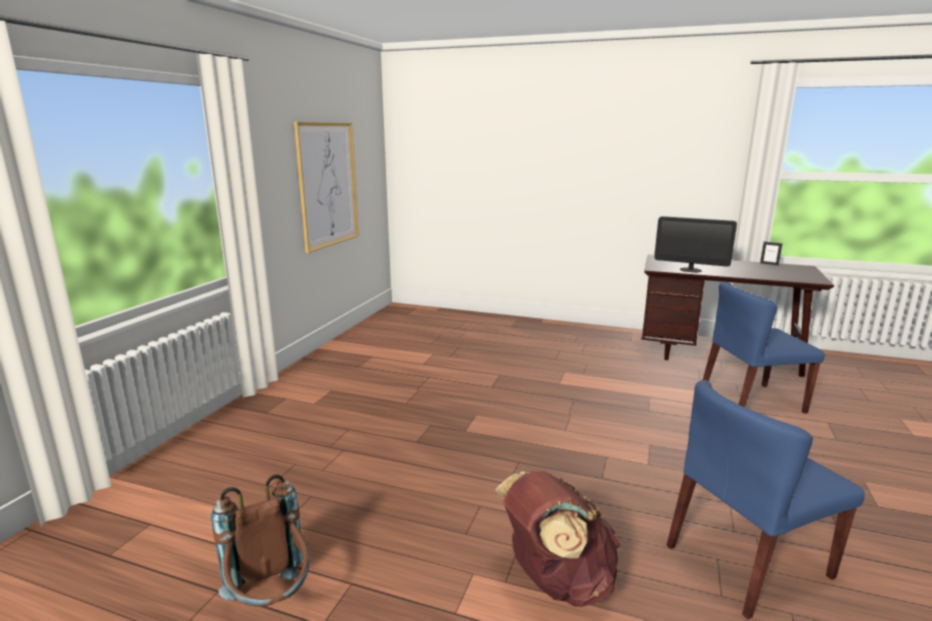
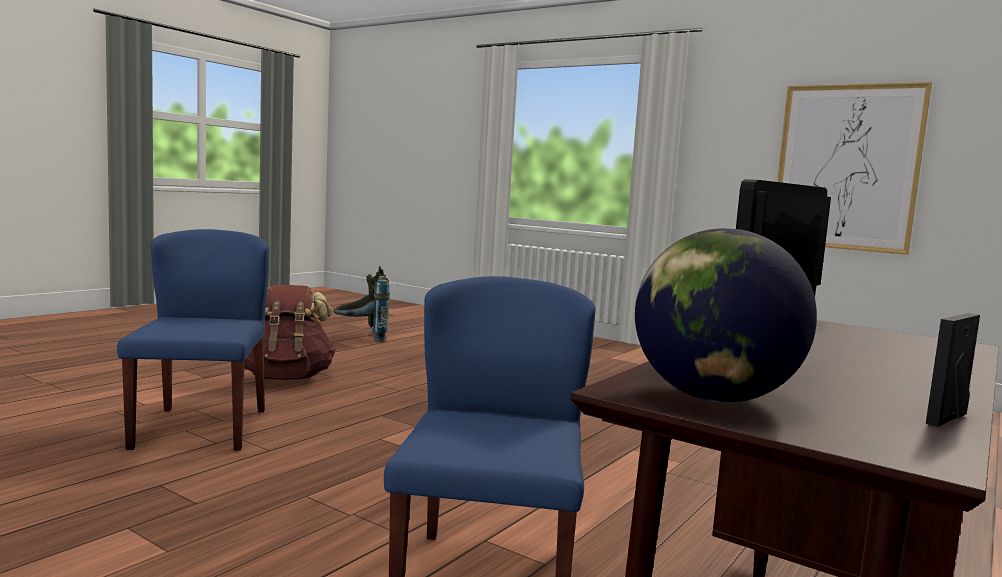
camera: 105 degrees right, 10 degrees down
(271, 603) = (362, 337): brown backpack -> grey backpack
(804, 276) = (712, 398): none -> globe

